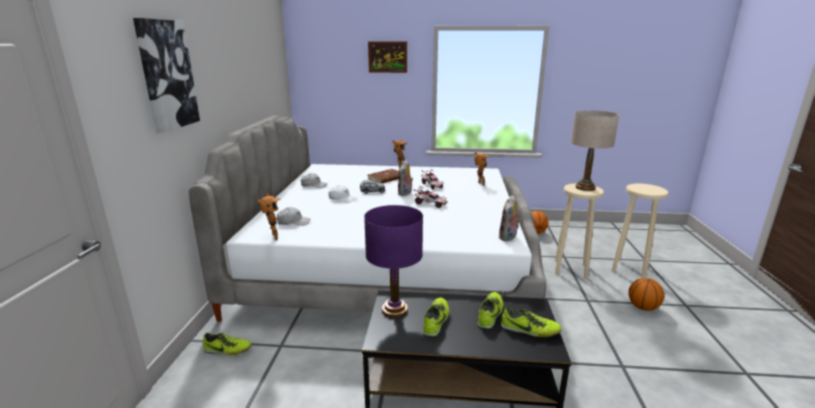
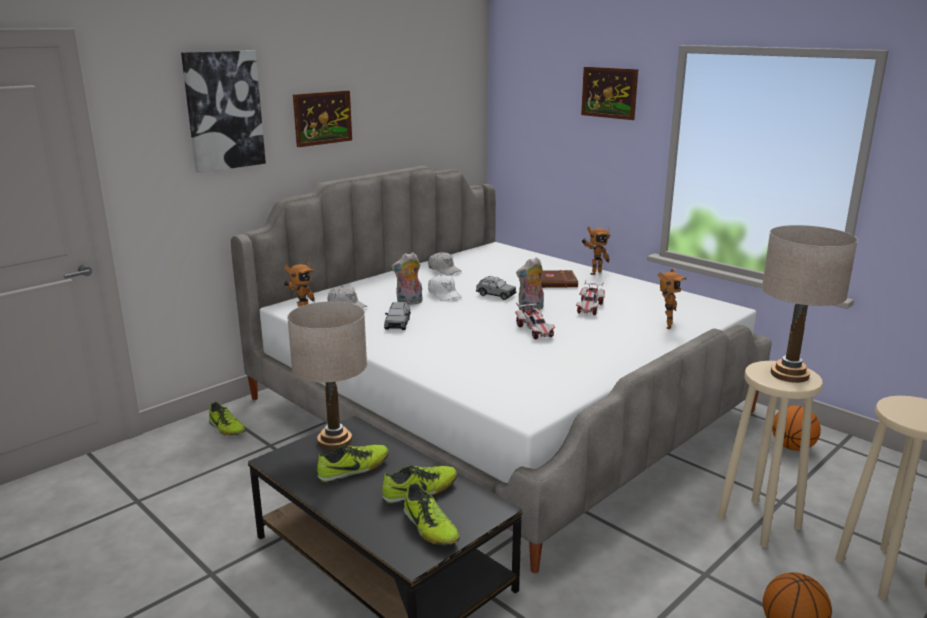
camera: 40 degrees right, 0 degrees up
(221, 81) = (322, 118): none -> picture
(348, 222) = (397, 324): none -> grey toy car
(394, 310) = (334, 441): purple table lamp -> beige table lamp
(508, 237) = (543, 405): plush toy -> plush toy (409, 302)

